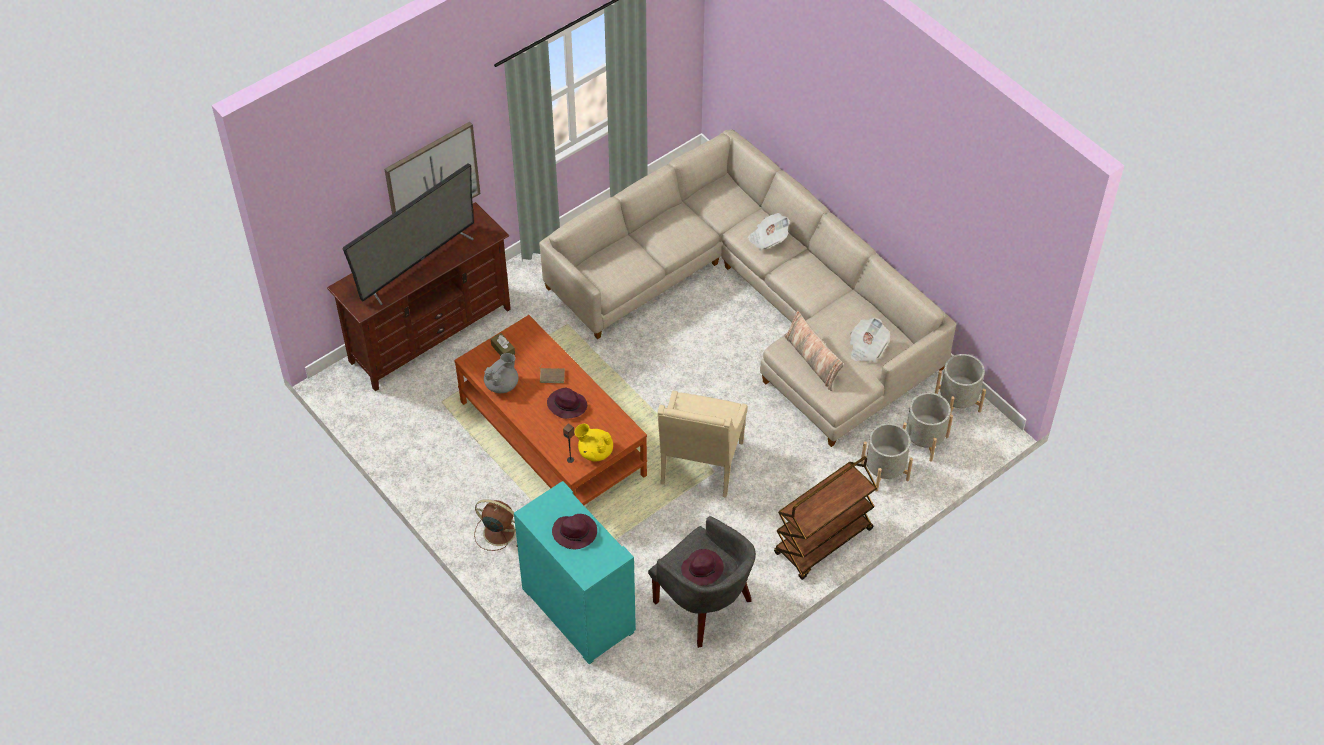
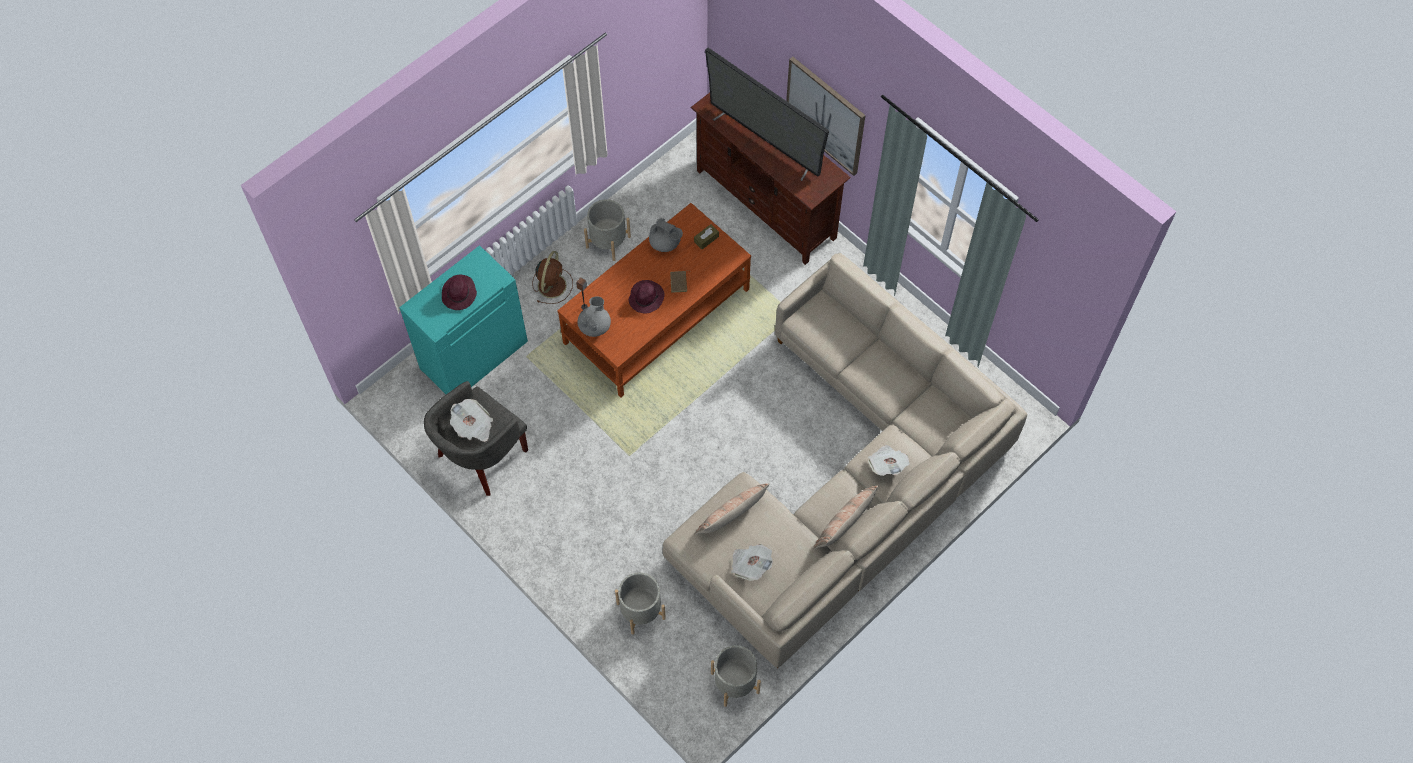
camera: 85 degrees right, 10 degrees up
(595, 451) = (595, 326): yellow teapot -> grey teapot
(700, 465) = (635, 442): beige armchair -> none
(702, 568) = (473, 426): purple hat -> newspaper
(823, 542) = (554, 556): brown cart -> none
(826, 276) = (844, 524): none -> pillow
(924, 441) = (682, 649): grey planter -> grey planter (608, 242)

